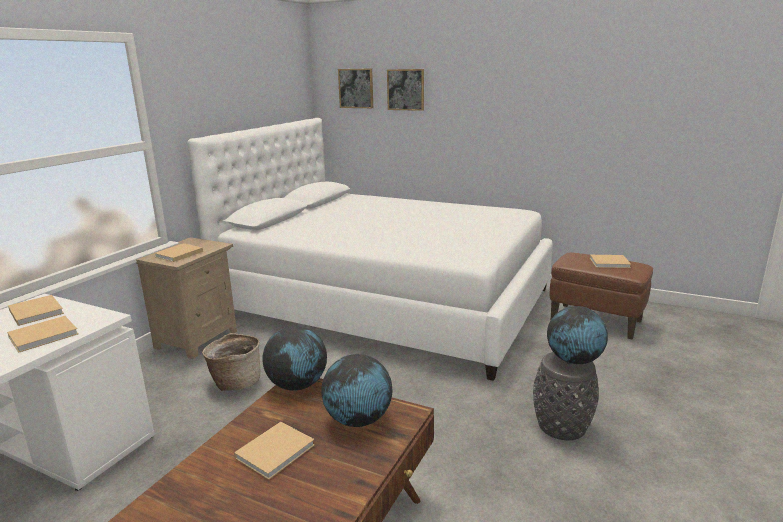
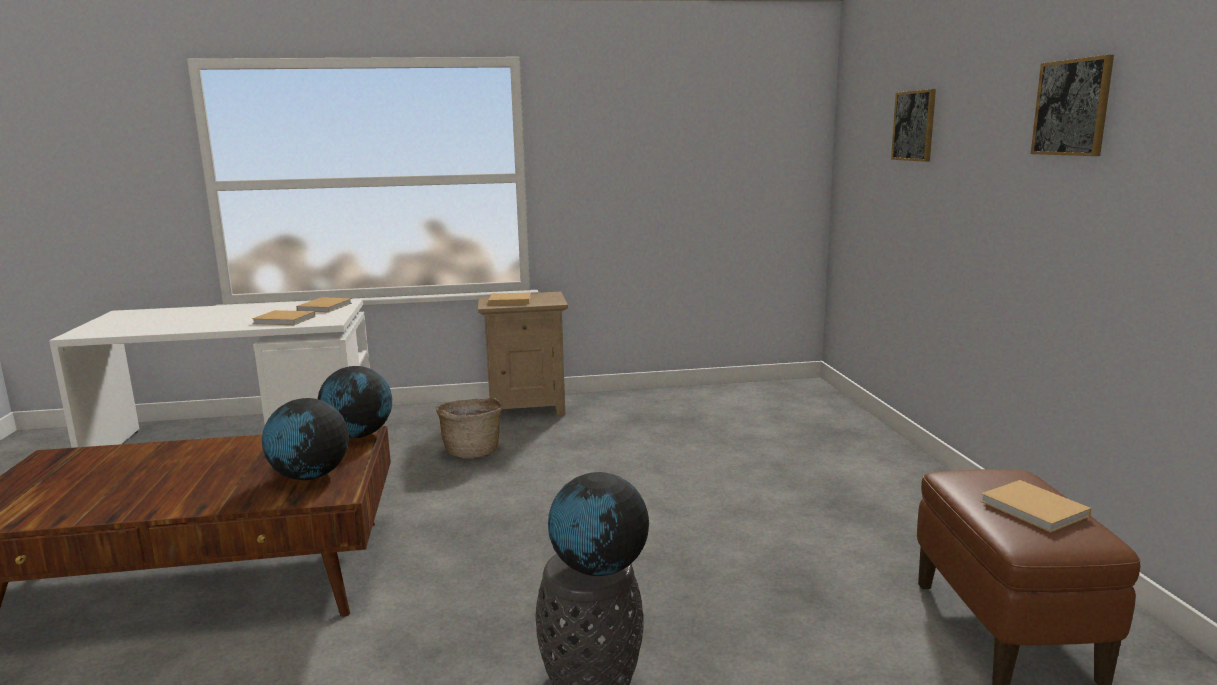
camera: 55 degrees right, 5 degrees down
(277, 450) = (239, 462): beige book -> none
(356, 88) = (869, 124): picture -> picture (1072, 107)
(386, 302) = (755, 453): white bed -> none

